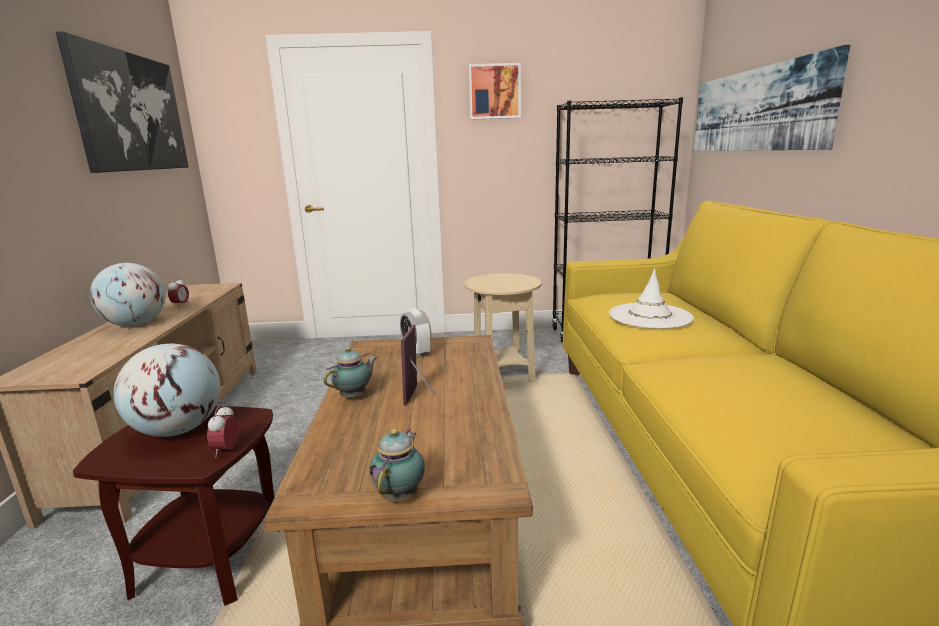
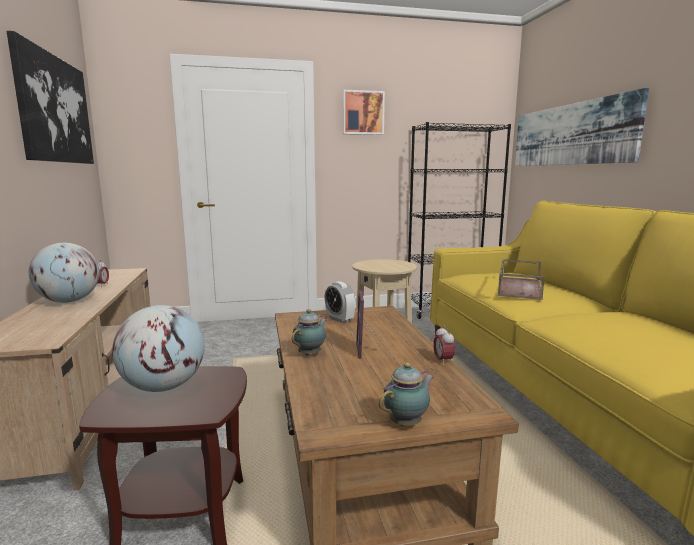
camera: 10 degrees left, 5 degrees down
(226, 450) = (223, 400): alarm clock -> alarm clock (443, 361)
(401, 495) = (407, 423): teapot -> teapot turned 45 degrees clockwise
(649, 316) = (518, 287): white hat -> brown tray

